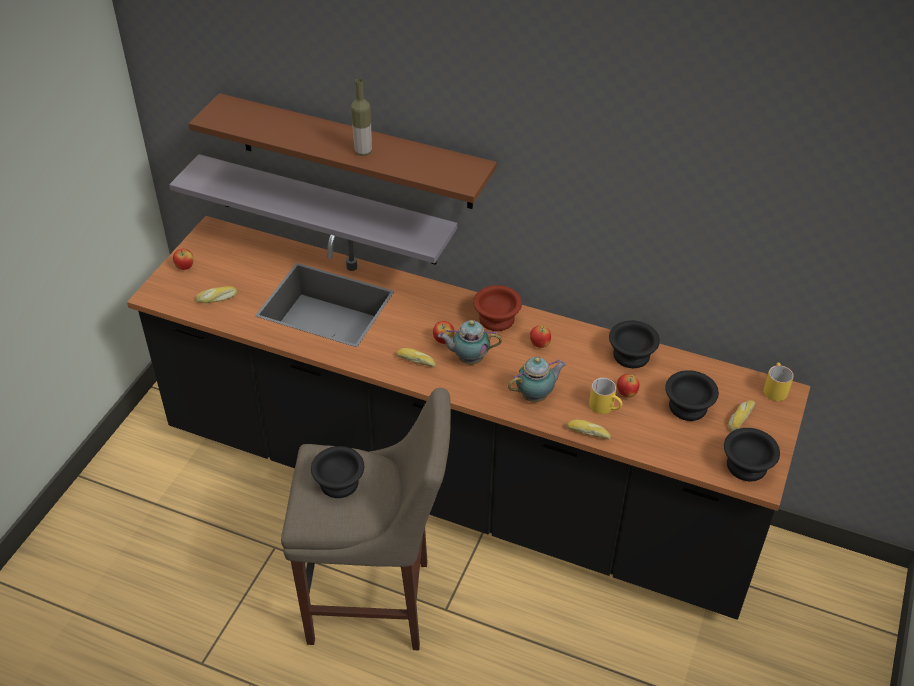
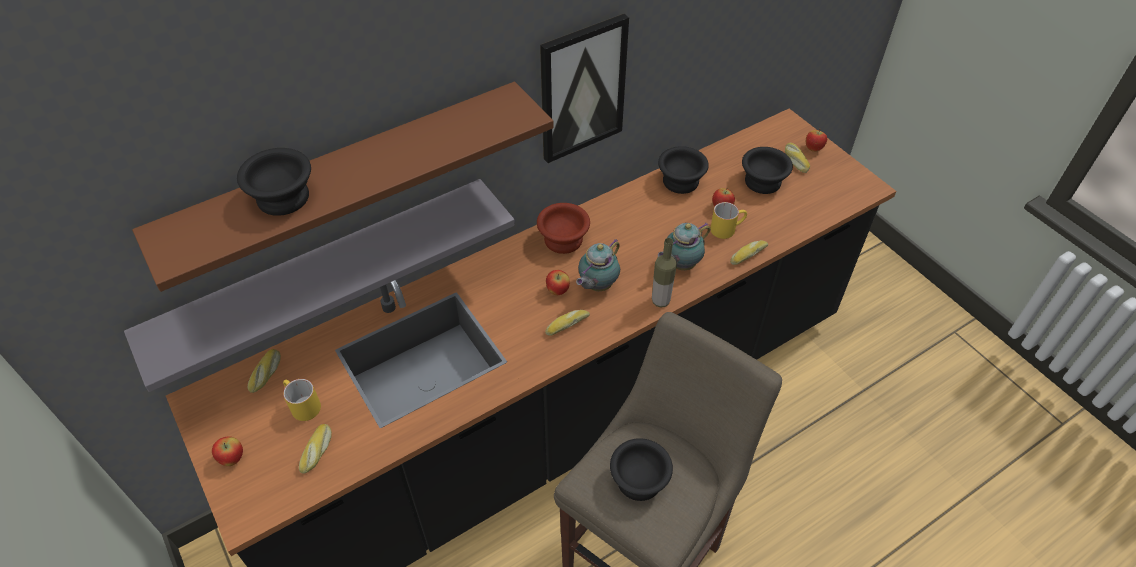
camera: 55 degrees left, 5 degrees up
(254, 245) = (266, 373): none -> bread
(363, 152) = (395, 161): bottle -> bottle (660, 301)
(536, 396) = (680, 265): teapot -> teapot turned 135 degrees counterclockwise
(539, 345) = (620, 229): apple -> apple (813, 149)
(560, 207) = (581, 89): none -> picture
(745, 466) = (846, 186): black bowl -> black bowl (282, 199)
(774, 388) = (778, 127): yellow mug -> yellow mug (301, 406)

